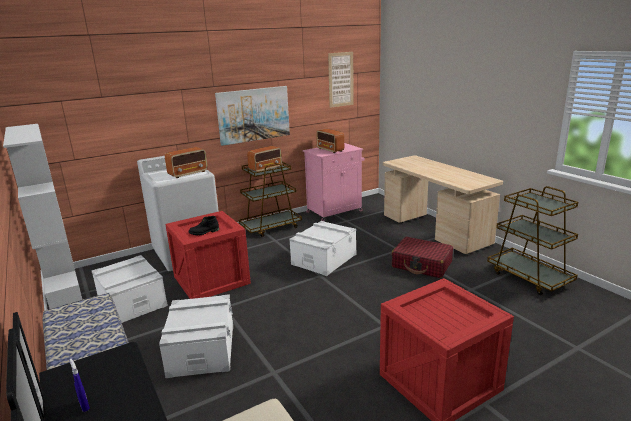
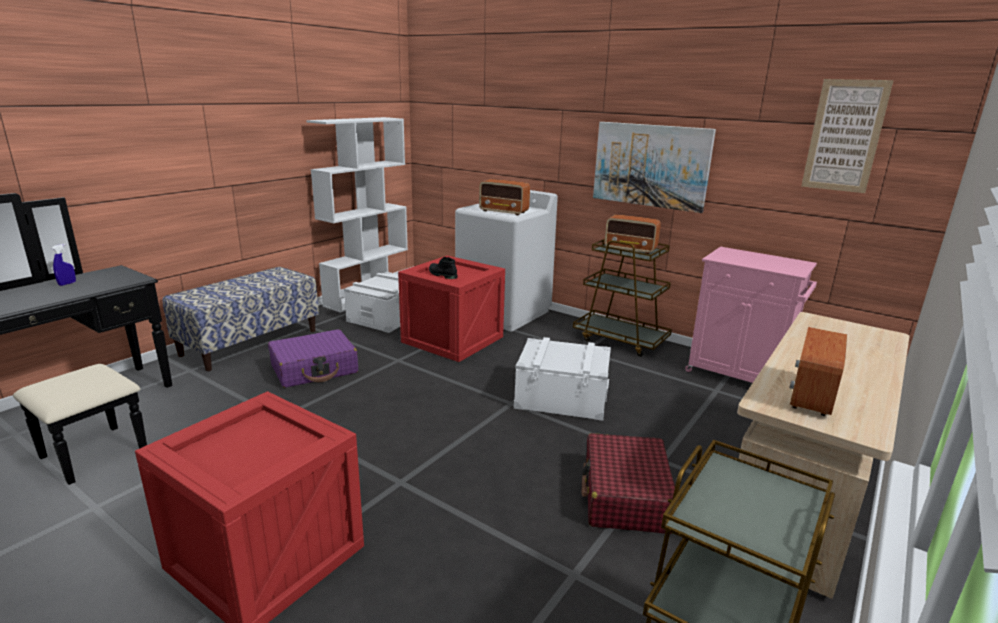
camera: 65 degrees right, 0 degrees up
(201, 349) = (314, 369): white storage box -> purple suitcase
(330, 150) = (751, 259): radio -> radio (811, 396)

